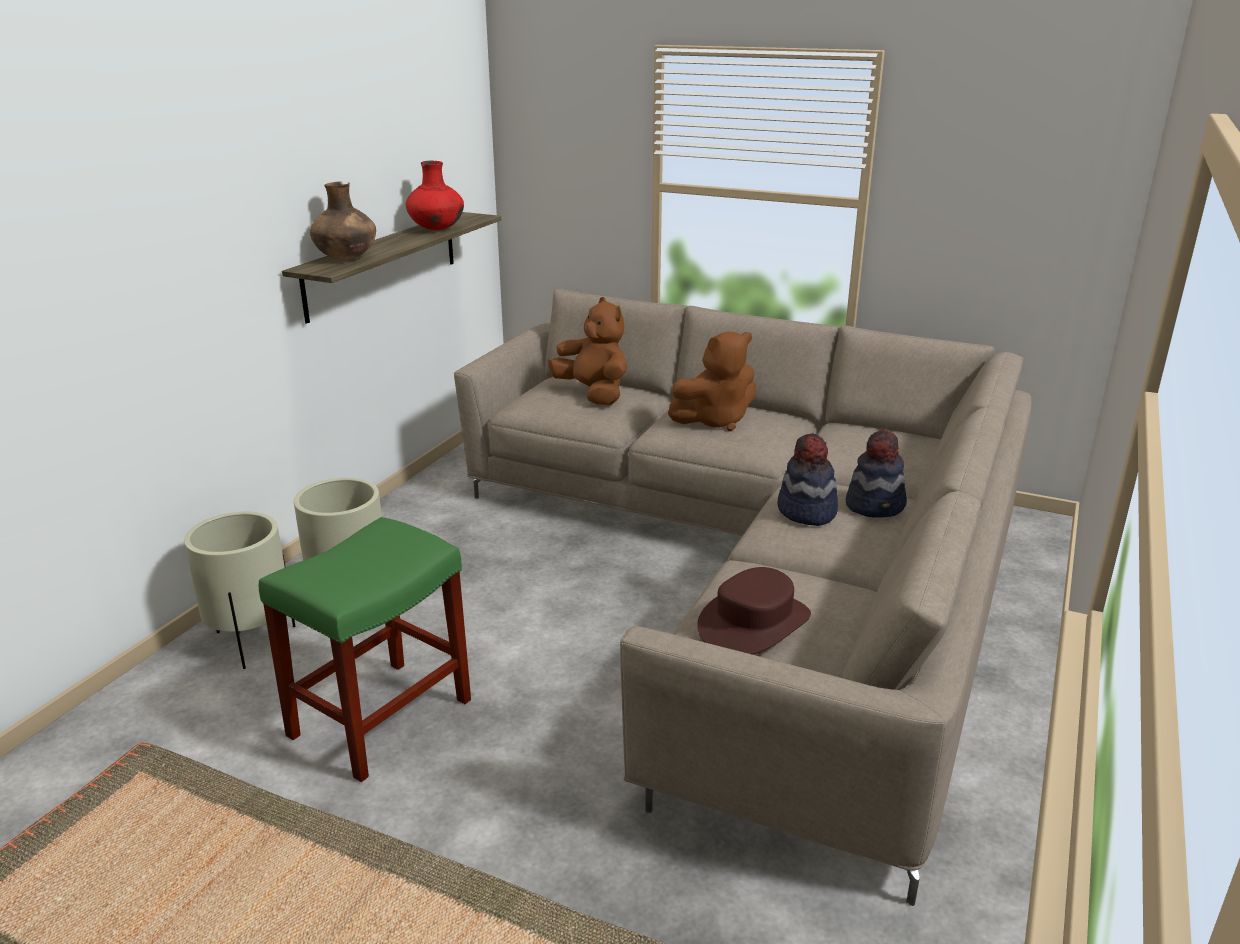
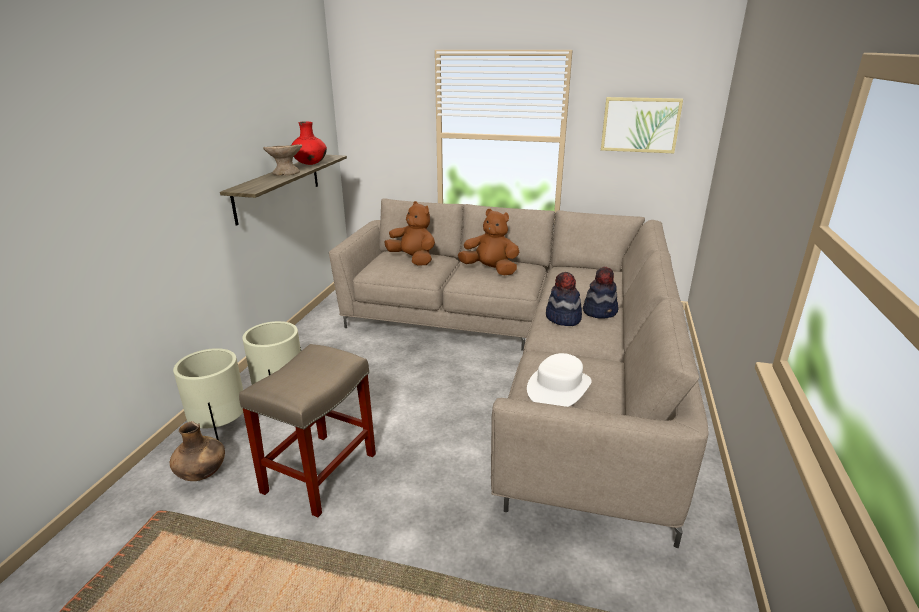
camera: 10 degrees left, 0 degrees up
(346, 258) = (260, 182): brown vase -> brown vase (202, 473)
(382, 716) = (321, 471): green stool -> beige stool
(393, 243) = (286, 173): none -> beige bowl
(715, 421) = (490, 270): brown plush toy -> brown plush toy turned 120 degrees counterclockwise
(753, 623) = (558, 388): brown hat -> white hat
(999, 183) = (640, 125): none -> picture

